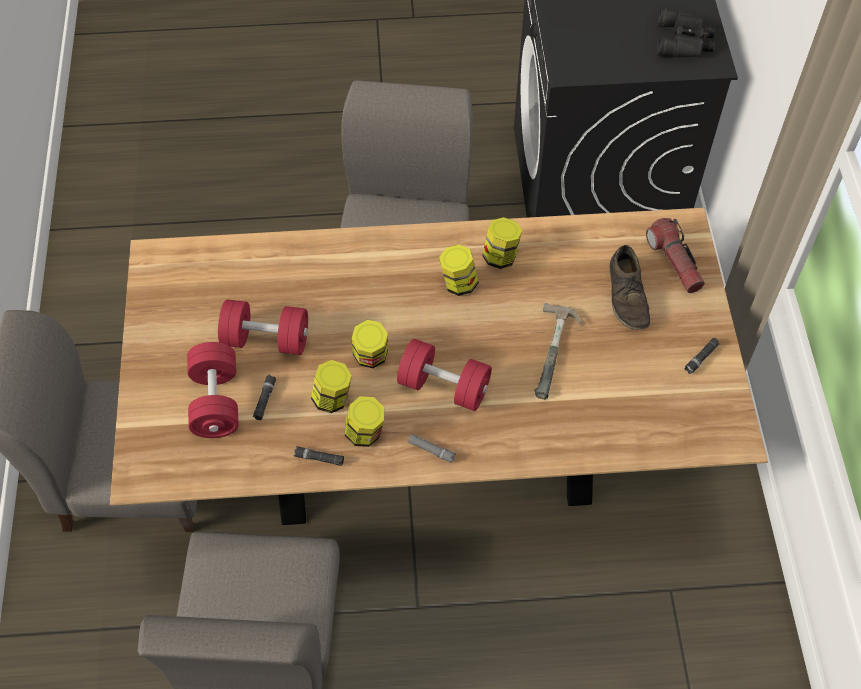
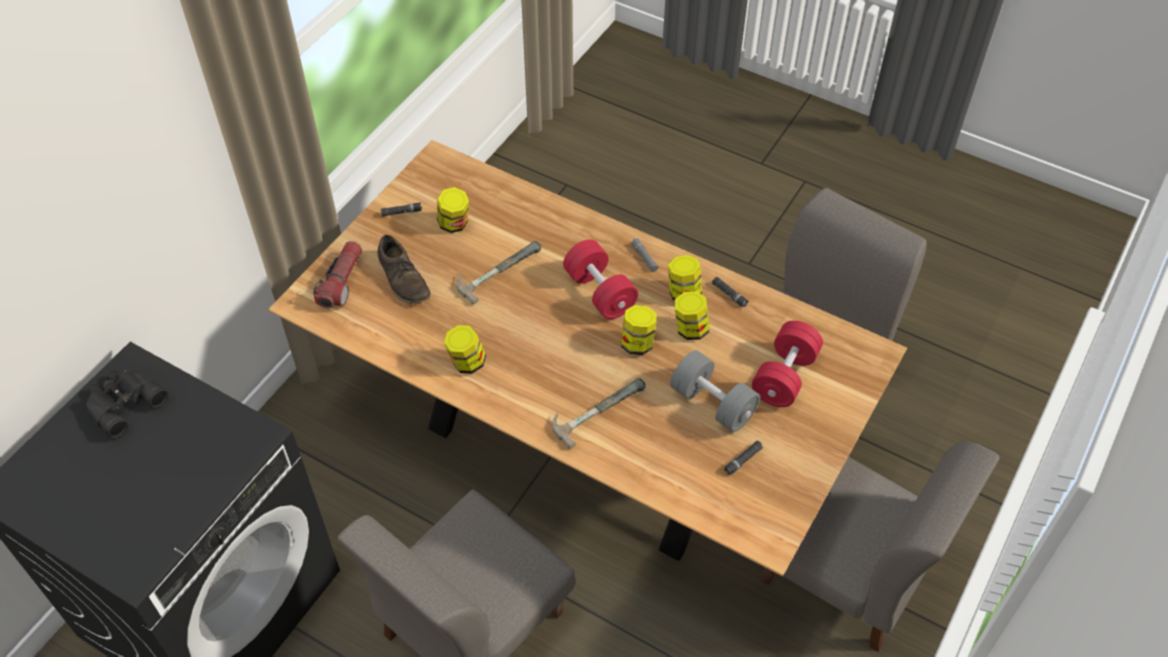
camera: 145 degrees left, 5 degrees down
(265, 399) = (744, 357): black flashlight -> black flashlight (743, 460)
(266, 339) = (713, 403): red dumbbell -> grey dumbbell
(363, 280) = (596, 407): none -> hammer
(458, 283) = (521, 360): jar -> jar (454, 224)
(627, 296) = (403, 278): brown shoe -> brown shoe turned 120 degrees clockwise

